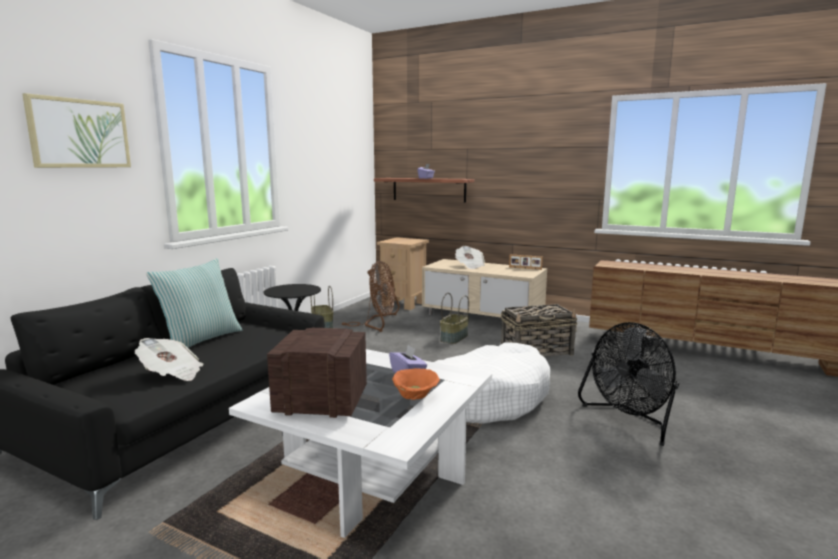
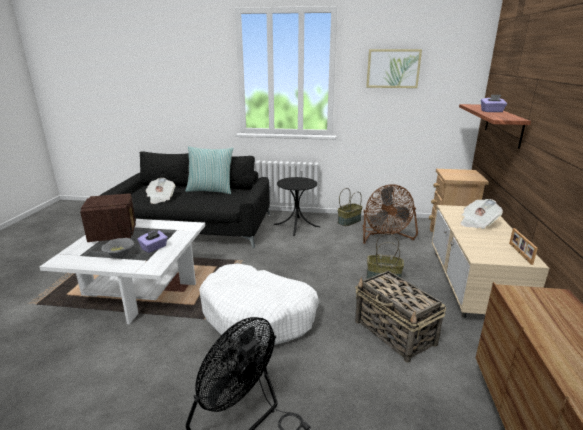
camera: 70 degrees right, 10 degrees up
(79, 133) = (193, 69): picture -> picture (393, 68)
(416, 396) = (119, 255): orange bowl -> grey bowl

